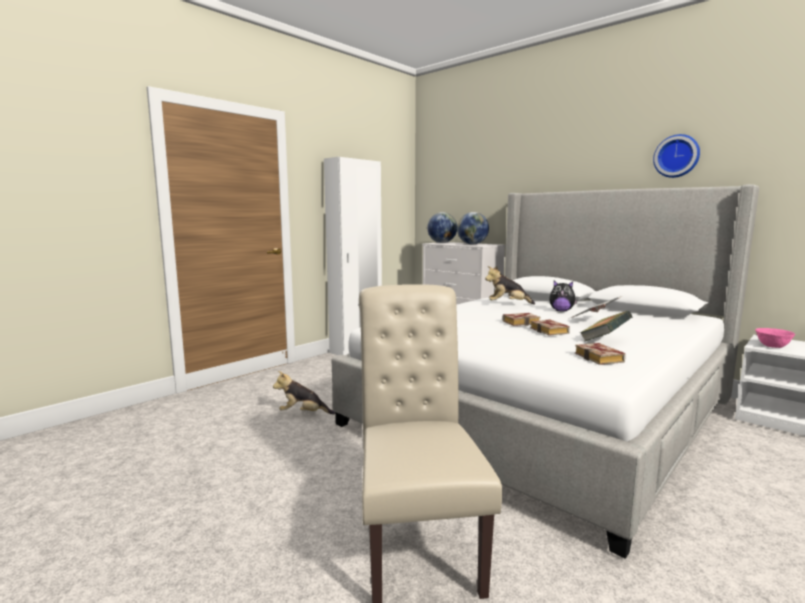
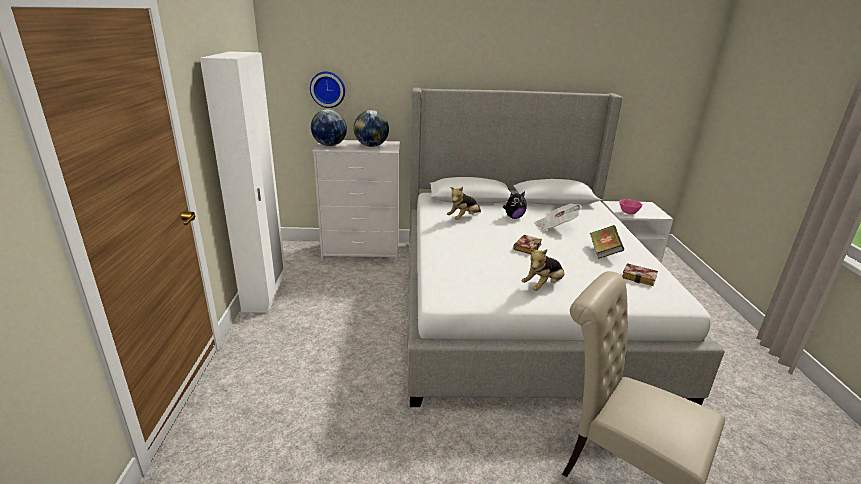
camera: 45 degrees left, 15 degrees up
(303, 414) = (357, 412): plush toy -> plush toy (543, 286)
(551, 331) = (562, 252): book -> none
(677, 156) = (560, 63): wall clock -> wall clock (328, 89)

